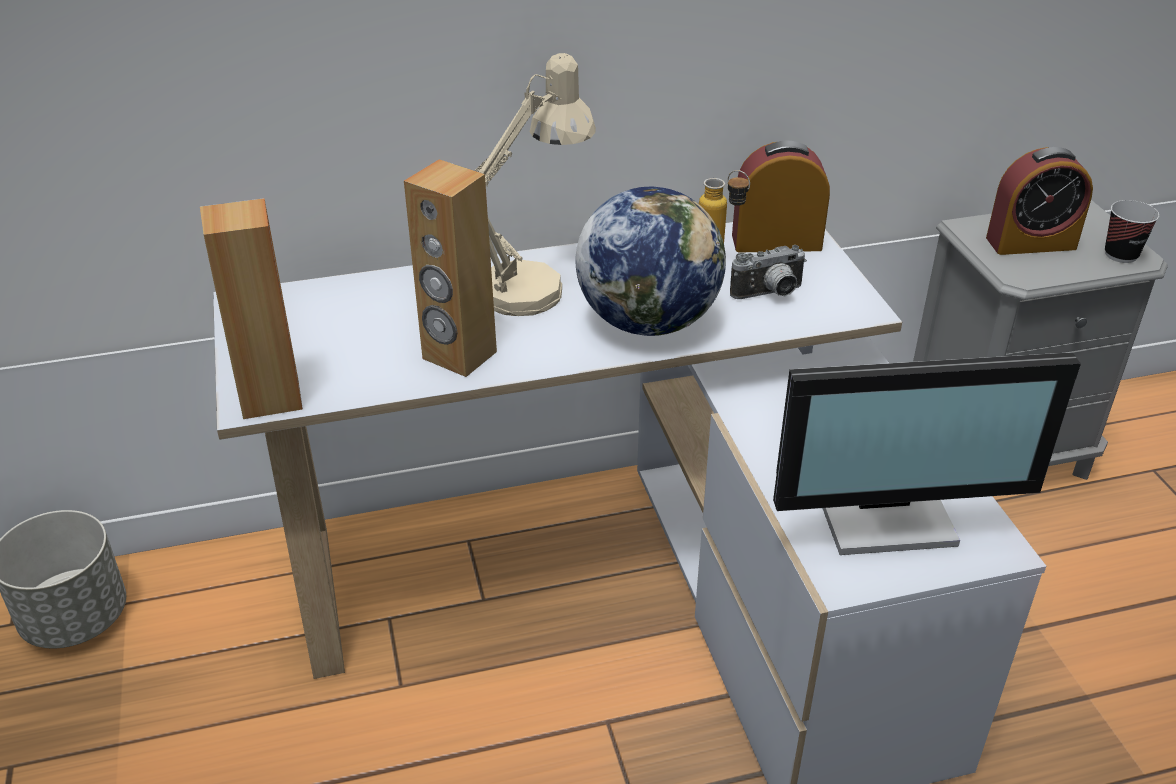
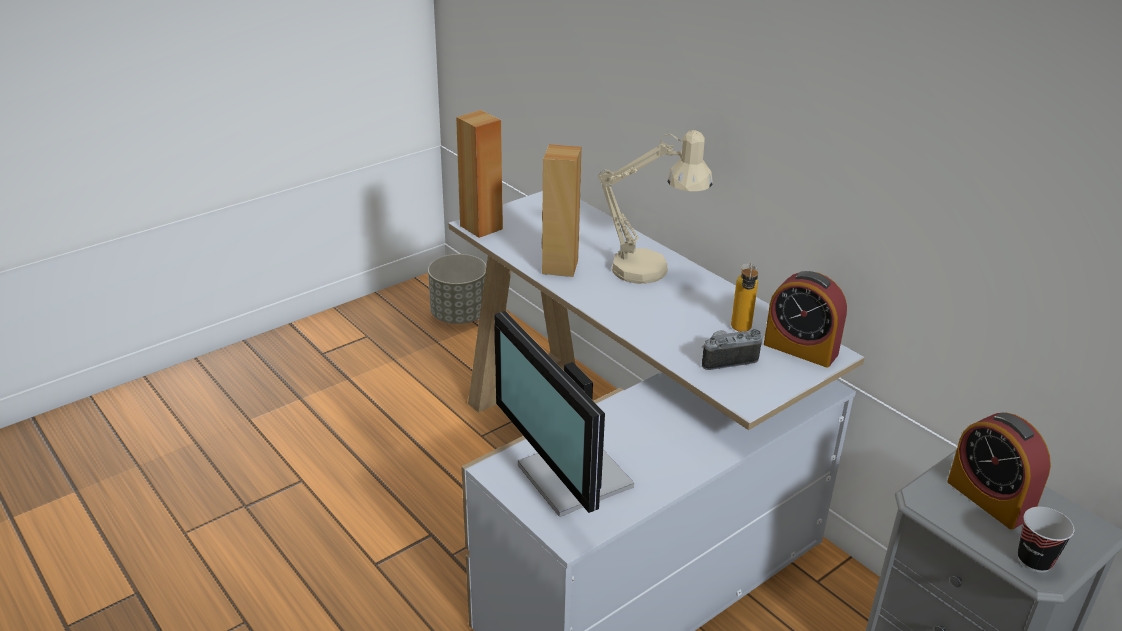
camera: 65 degrees right, 5 degrees down
(648, 322) = (649, 319): globe -> none
(770, 295) = (727, 359): camera -> camera turned 120 degrees clockwise
(776, 242) = (800, 349): alarm clock -> alarm clock turned 150 degrees clockwise

